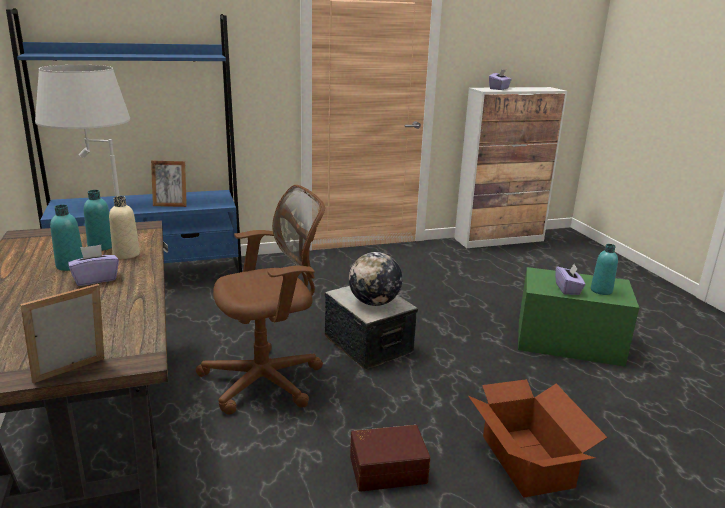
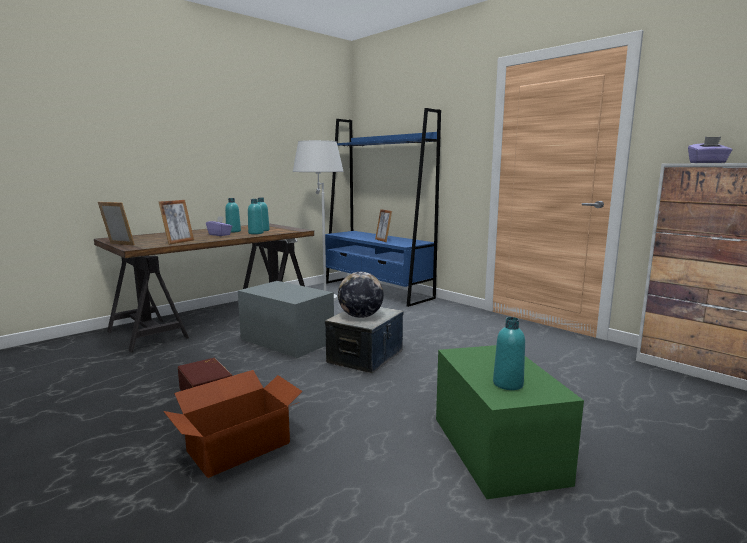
camera: 65 degrees right, 10 degrees down
(126, 254) = (255, 233): beige bottle -> turquoise bottle
(131, 317) = (178, 242): none -> picture frame
(268, 380) = (287, 340): brown office chair -> grey storage box
(568, 289) = (480, 366): purple tissue box -> none

